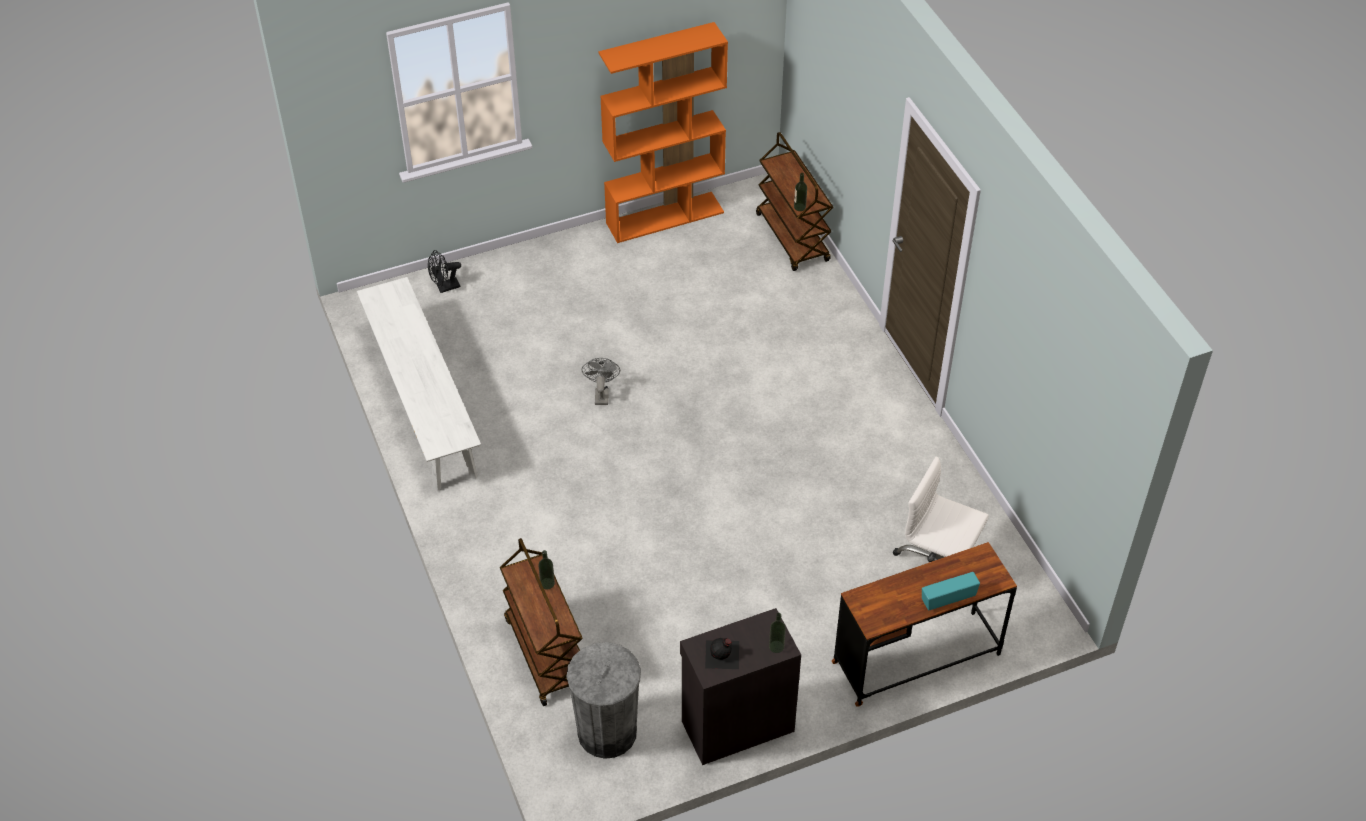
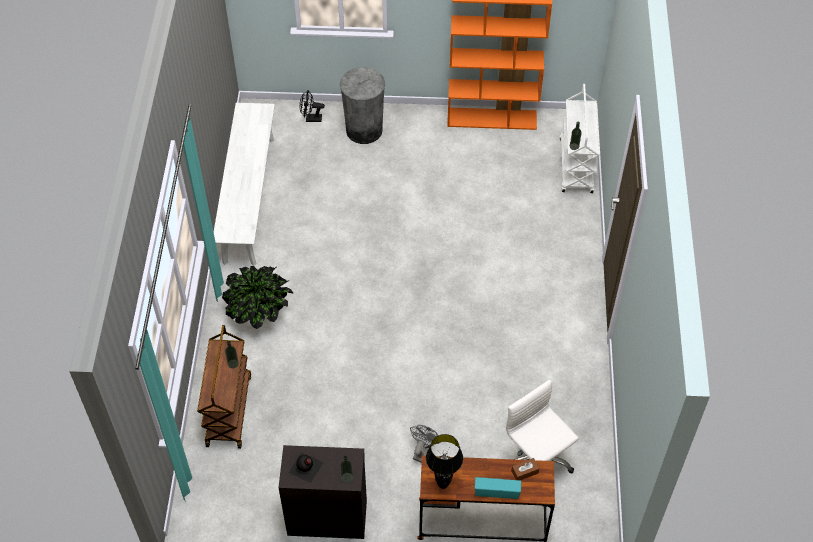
camera: 25 degrees right, 5 degrees up
(518, 530) = (260, 313): none -> potted plant
(601, 394) = (372, 235): grey fan -> grey fan (422, 450)
(607, 732) = (237, 483): grey trash can -> grey trash can (364, 130)
(793, 238) = (576, 166): brown cart -> white cart
(883, 614) = (442, 485): none -> black table lamp
(964, 565) = (524, 472): none -> brown tissue box

